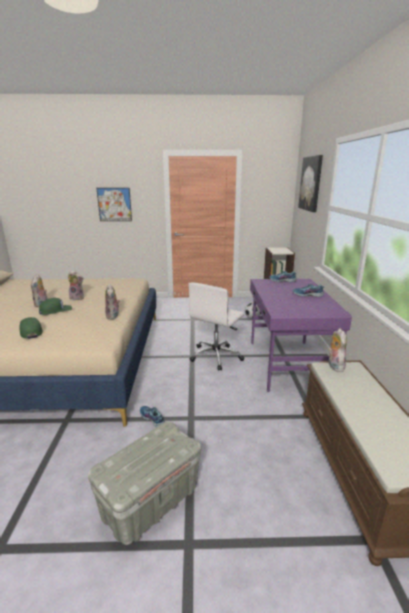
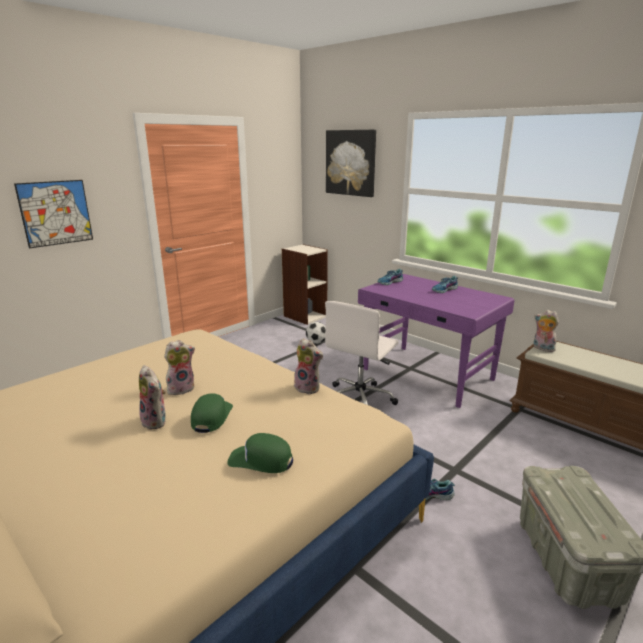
camera: 45 degrees left, 0 degrees up
(216, 356) = (360, 398): white office chair -> white office chair turned 45 degrees clockwise

